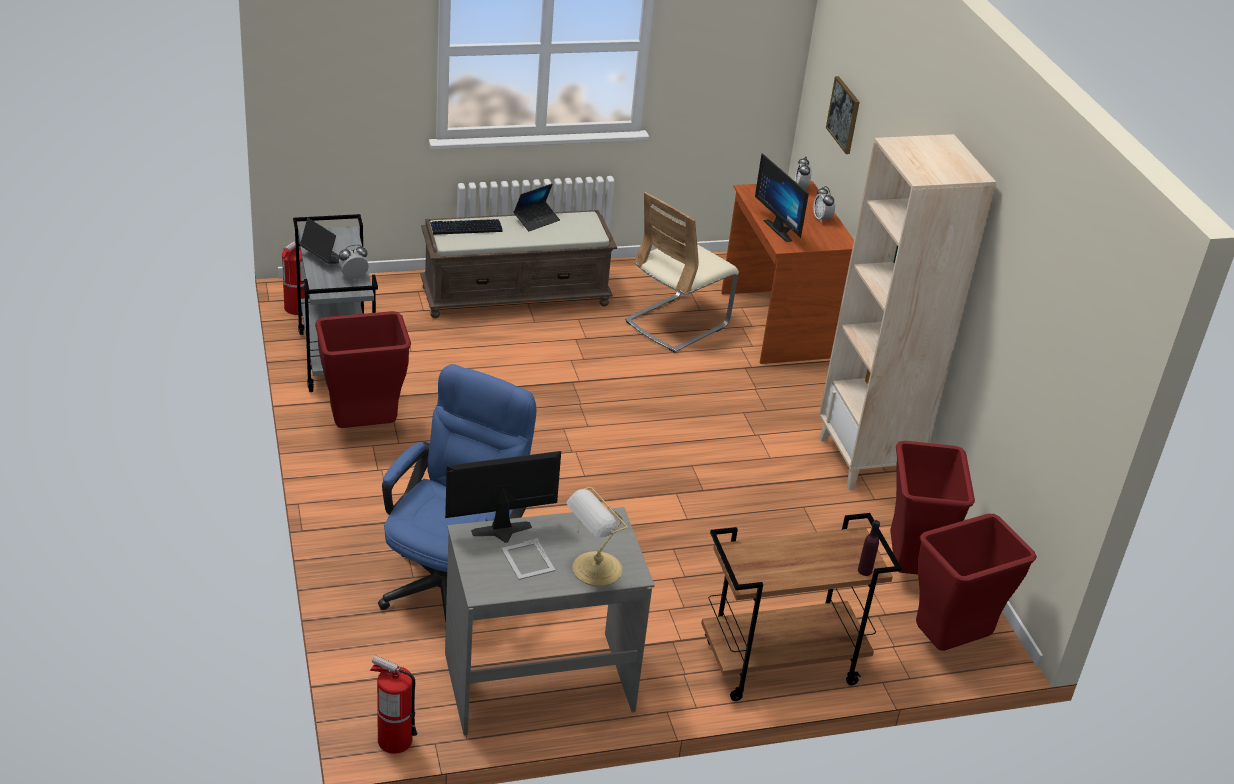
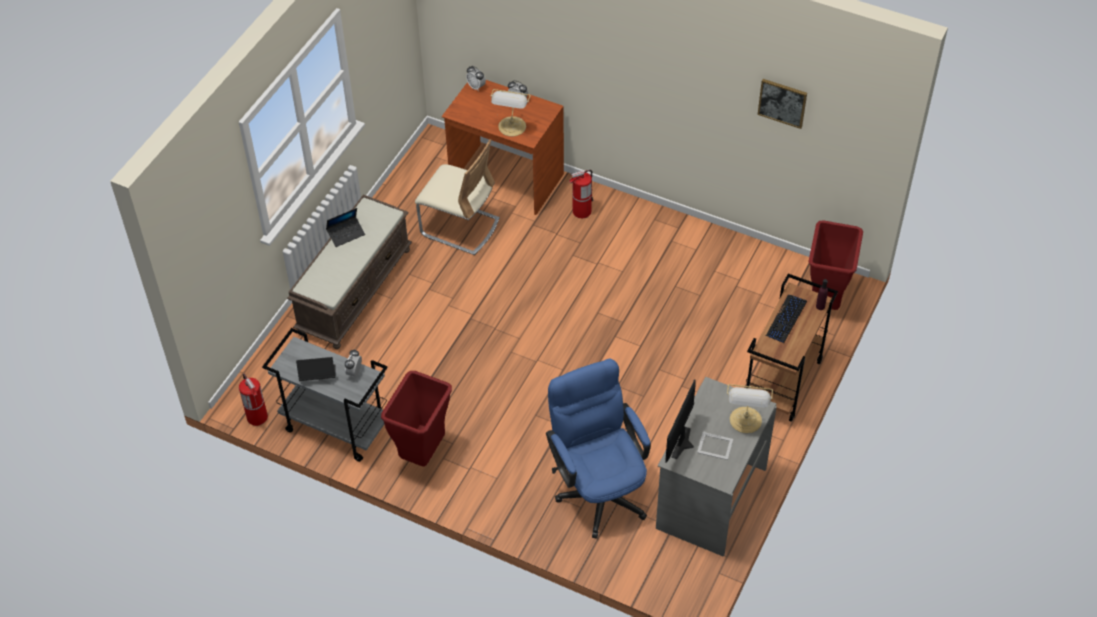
camera: 45 degrees left, 15 degrees up
(394, 740) = (702, 590): fire extinguisher -> fire extinguisher (581, 211)
(466, 228) = (320, 276): keyboard -> keyboard (786, 319)
(536, 220) = (346, 234): laptop -> laptop turned 60 degrees clockwise
(677, 323) = (460, 227): beige chair -> beige chair turned 60 degrees counterclockwise
(782, 229) = (512, 127): monitor -> table lamp
(844, 115) = (494, 27): picture -> picture (782, 102)
(867, 461) = (663, 229): beige bookcase -> none
(910, 569) = (761, 275): red trash can -> none

